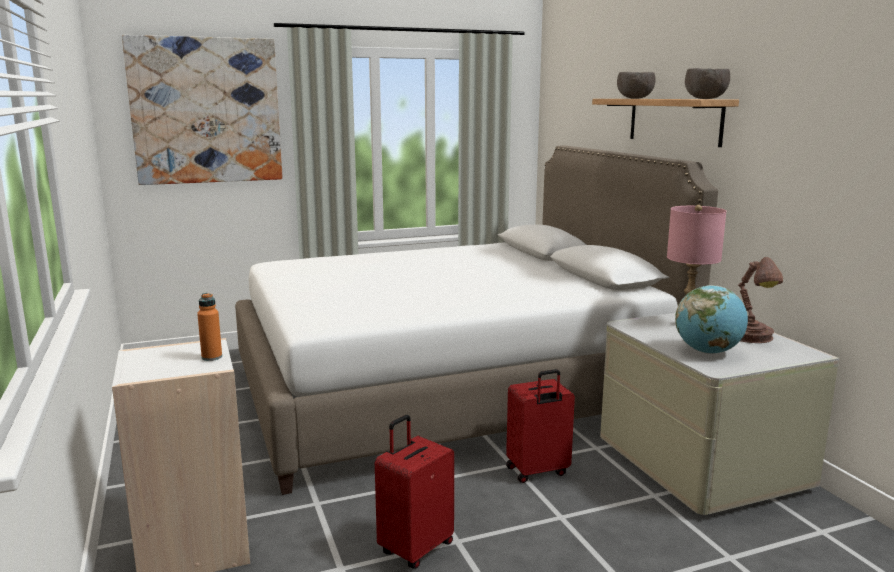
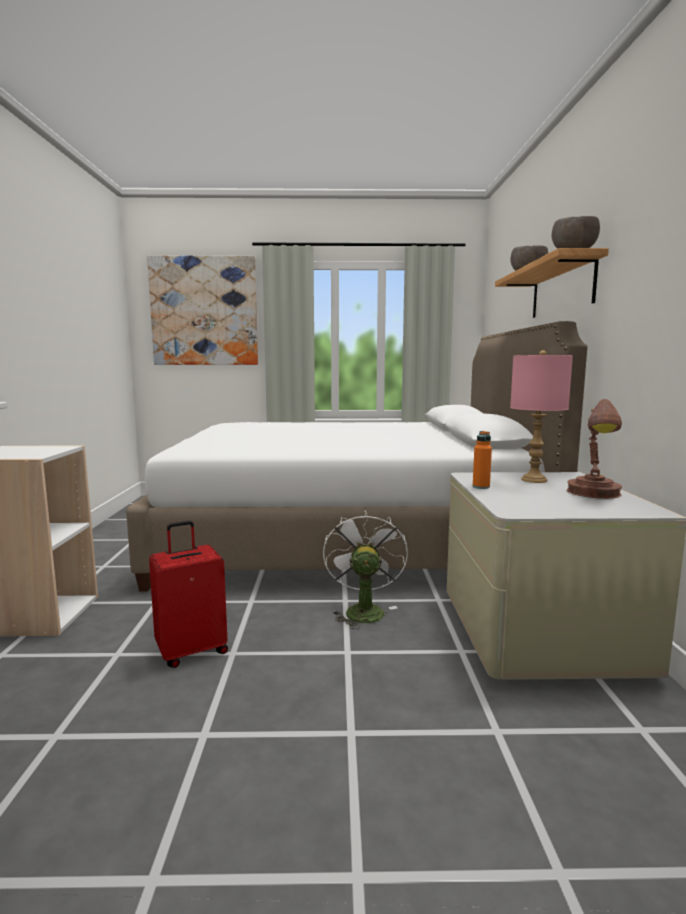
camera: 20 degrees right, 5 degrees down
(212, 357) = (46, 452): orange bottle -> orange bottle (481, 487)
(537, 471) = (363, 610): red suitcase -> white fan
(708, 352) = (525, 499): globe -> none

